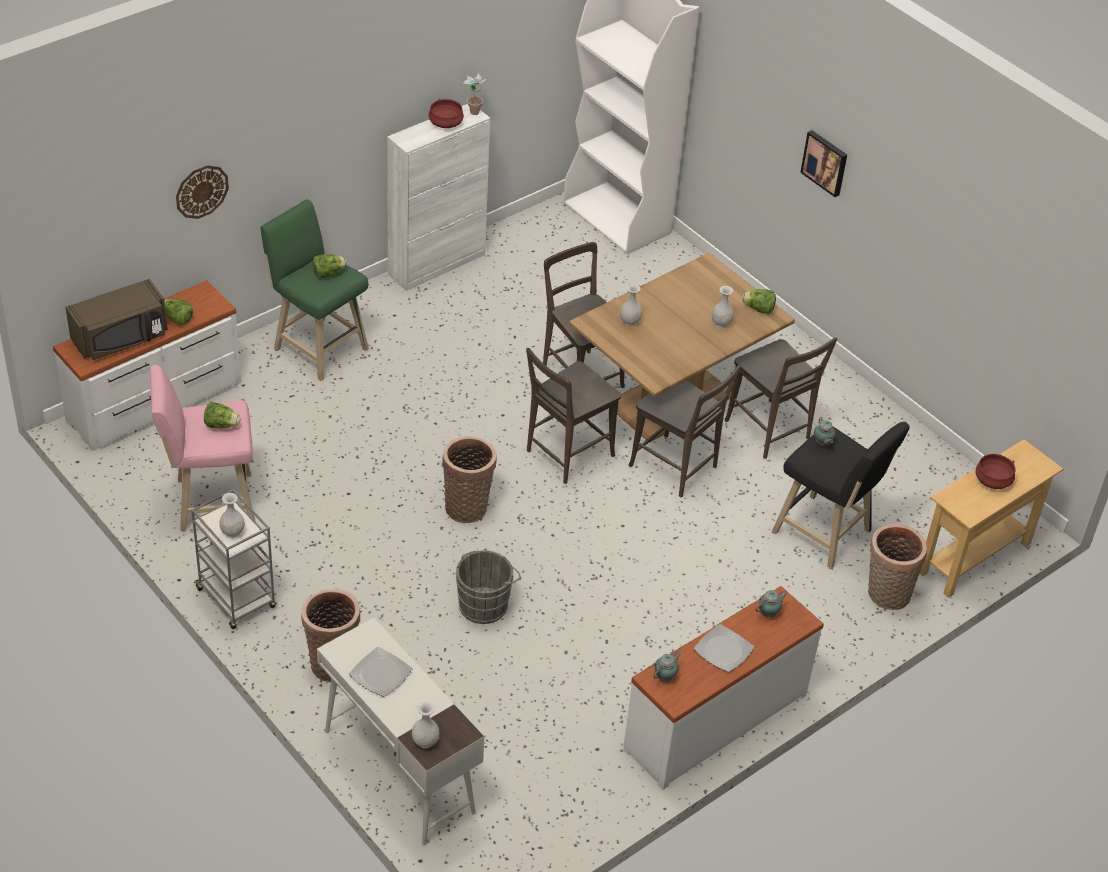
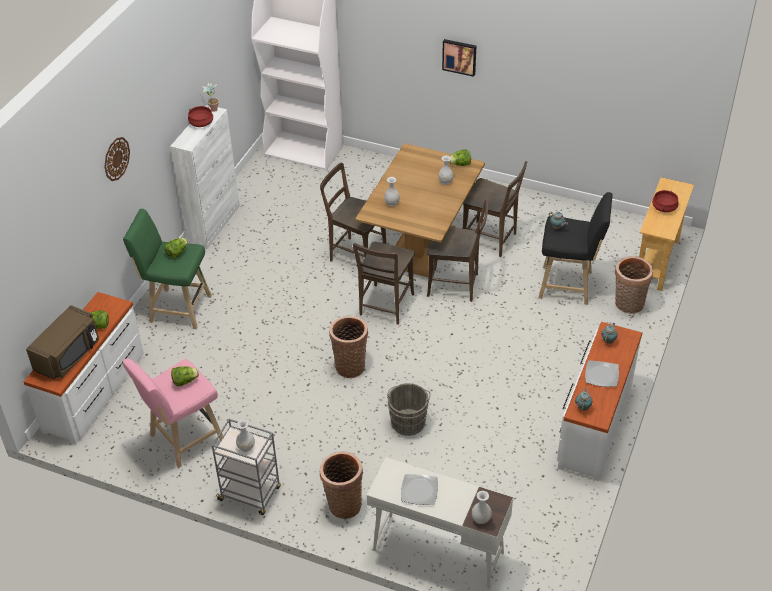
camera: 25 degrees left, 0 degrees up
(201, 191) = (80, 228): wall clock -> wall clock (116, 158)

